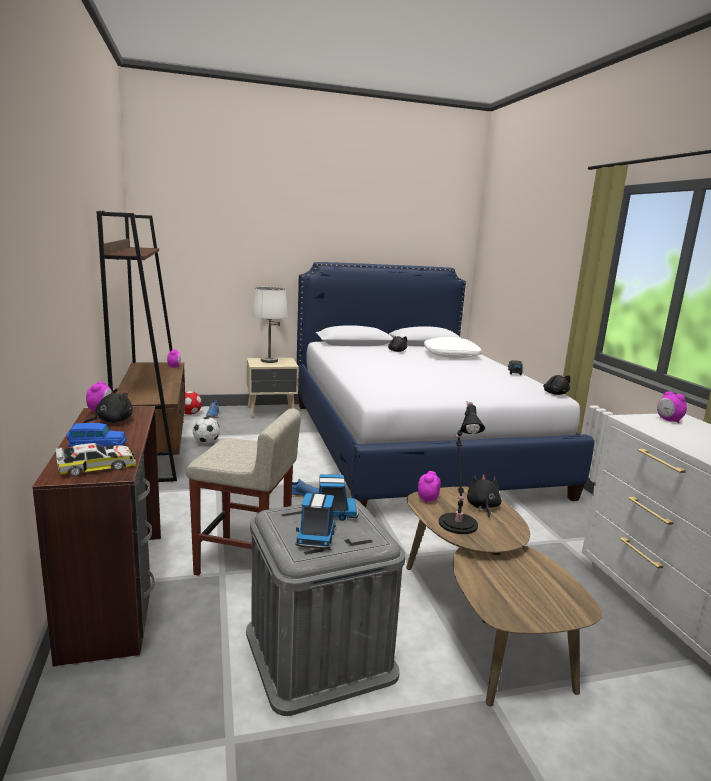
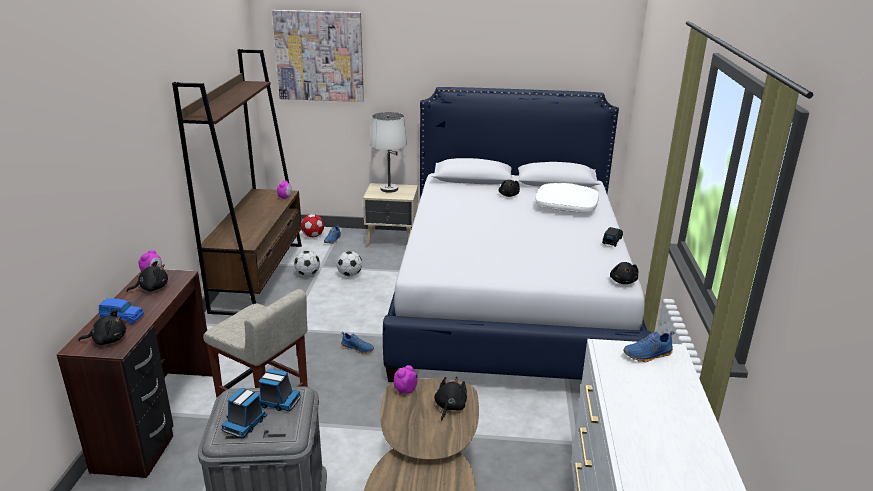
camera: 20 degrees right, 10 degrees up
(97, 467) = (108, 340): toy car -> black plush toy
(198, 232) = (319, 56): none -> picture
(250, 439) = (350, 275): none -> football
(457, 522) = (410, 420): black table lamp -> none
(668, 420) = (648, 355): alarm clock -> blue shoe

